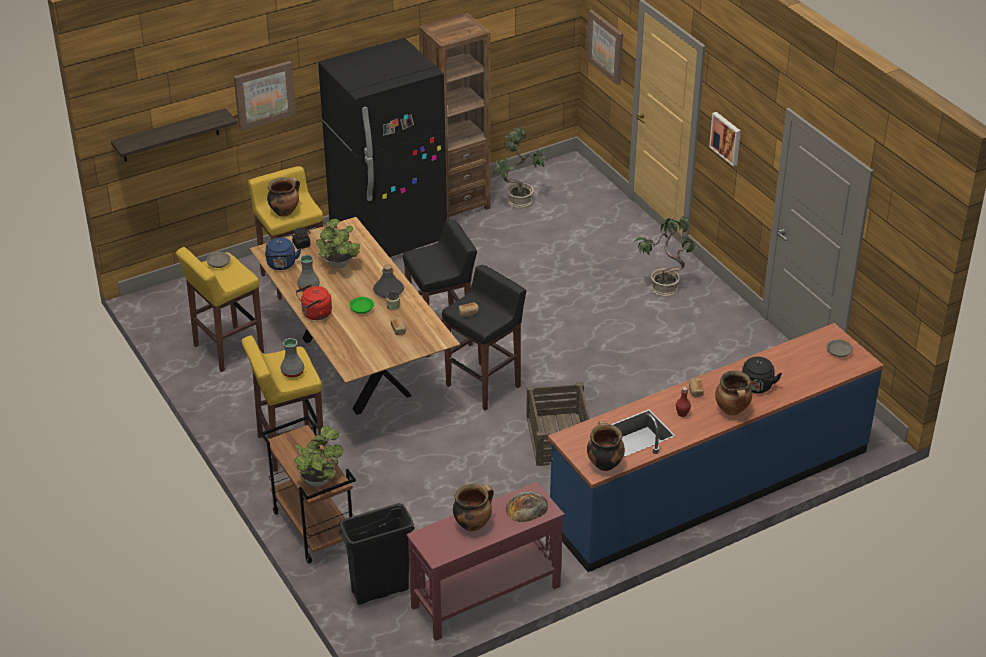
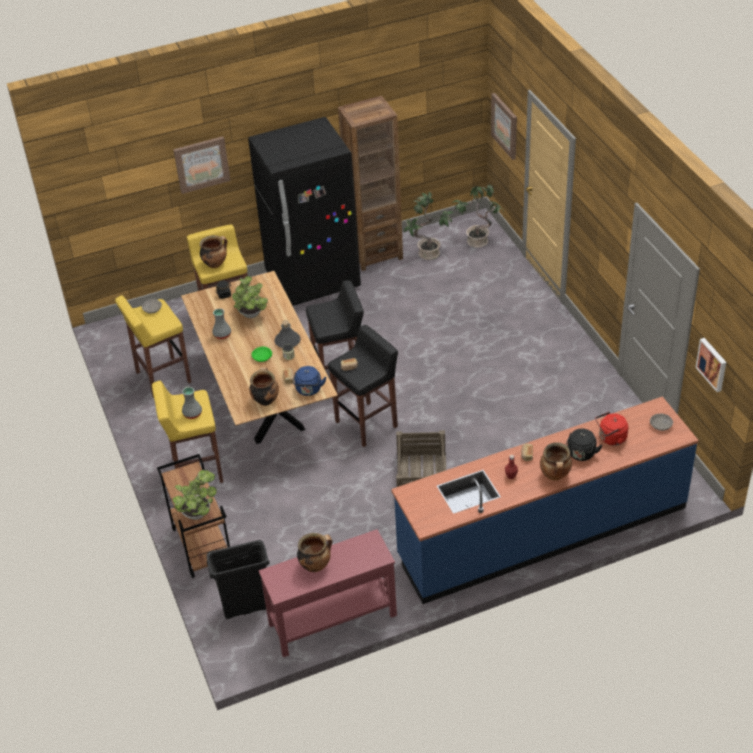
camera: 10 degrees right, 5 degrees up
(170, 136) = (120, 197): shelf -> none
(281, 265) = (204, 313): blue kettle -> blue kettle (308, 390)
(315, 314) = (222, 360): red kettle -> red kettle (611, 438)
(527, 507) = (364, 553): bread -> none
(604, 464) = (434, 519): cooking pot -> cooking pot (265, 400)
(665, 287) = (538, 341): potted plant -> potted plant (478, 240)
(726, 138) = (591, 219): picture -> picture (712, 364)

